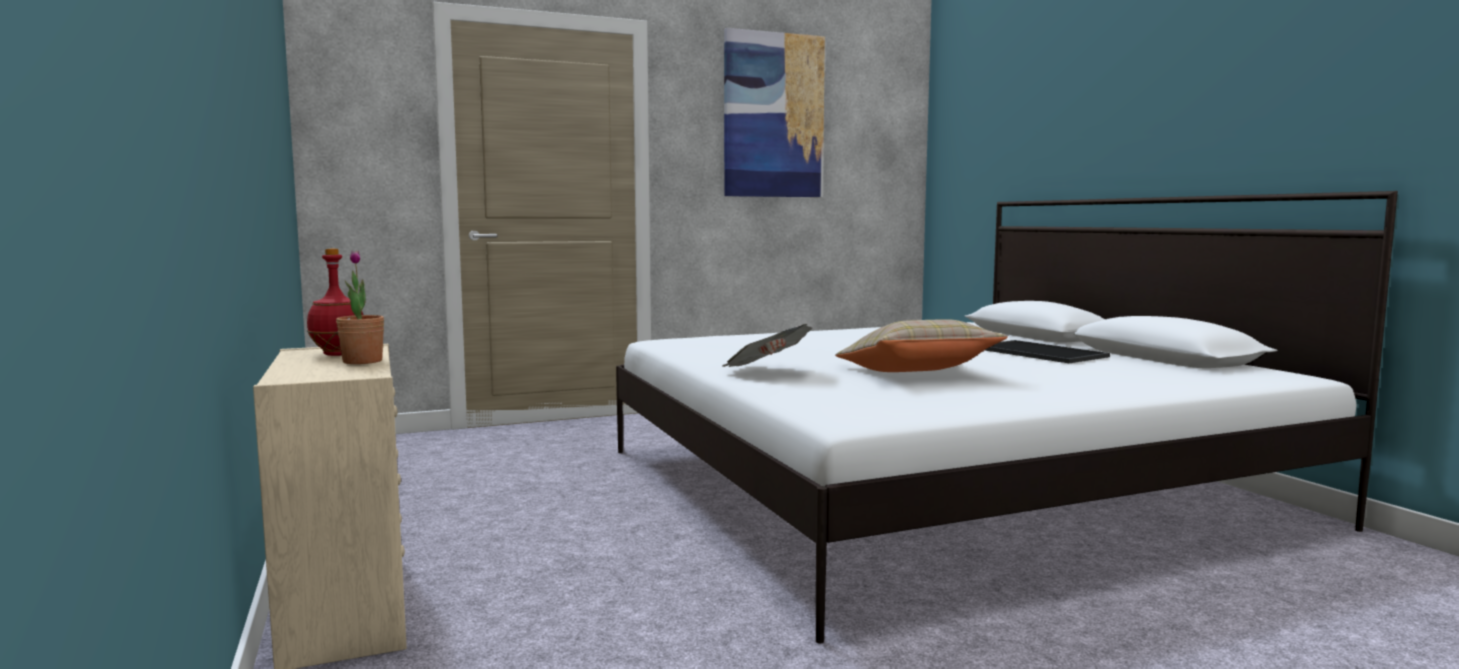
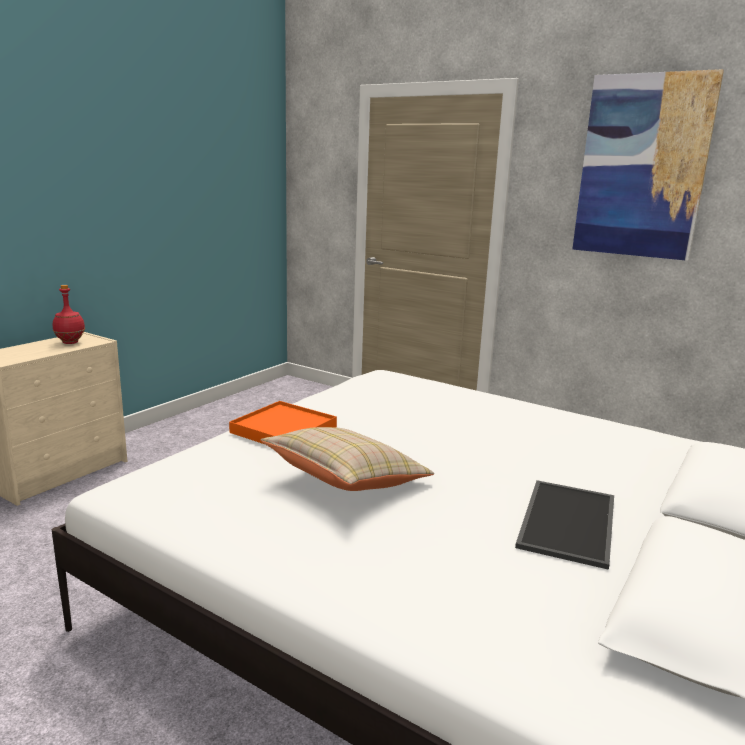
camera: 55 degrees right, 10 degrees up
(362, 361) = (48, 351): potted plant -> none
(766, 371) = (284, 430): newspaper -> orange tray

